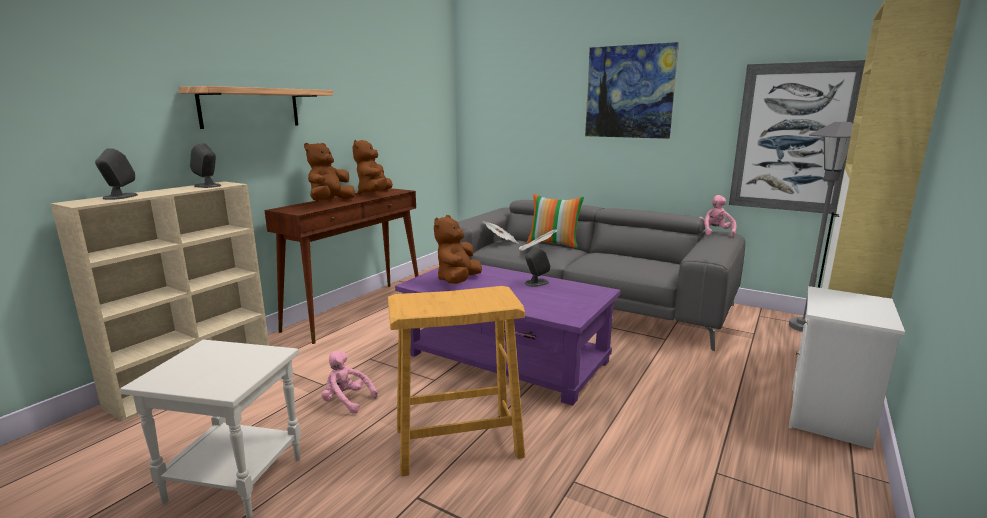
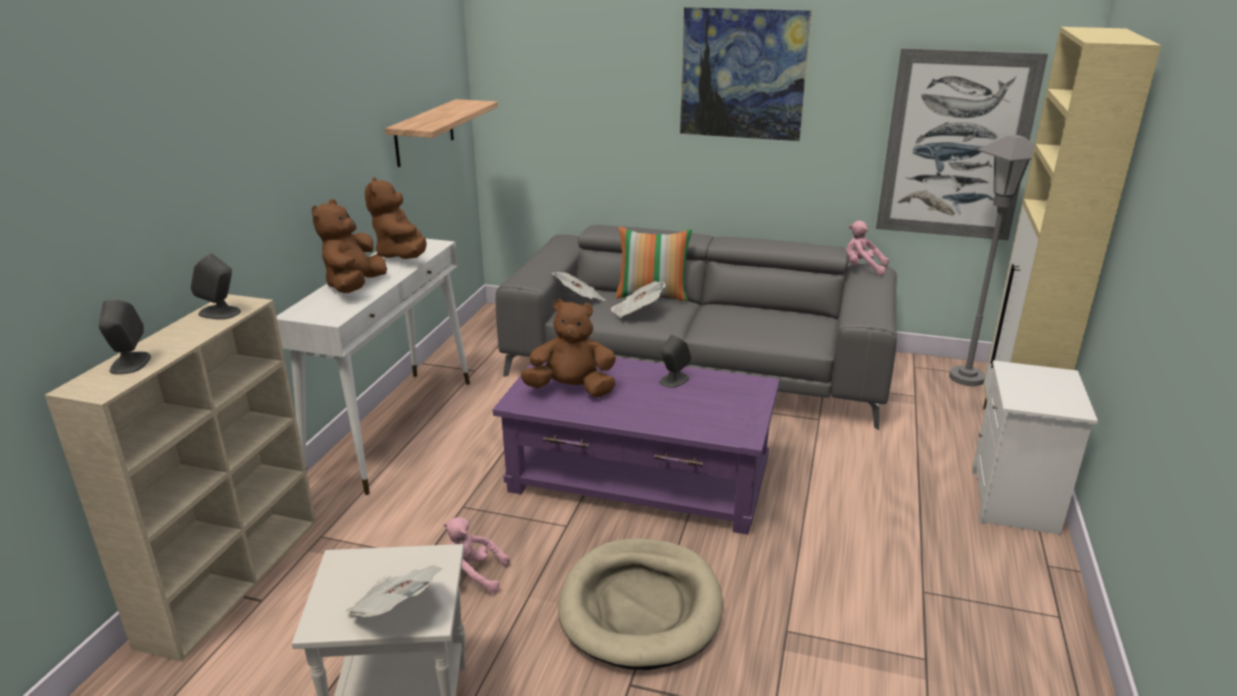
camera: 15 degrees left, 10 degrees up
(211, 379) = (397, 609): none -> newspaper
(250, 108) = (239, 172): shelf -> shelf (424, 132)
(357, 310) = (394, 427): brown console table -> white console table
(458, 281) = (572, 389): brown plush toy -> brown plush toy turned 90 degrees clockwise
(459, 442) = (641, 607): beige stool -> beige dog bed
(715, 233) = (862, 268): pink plush toy -> pink plush toy turned 60 degrees counterclockwise

